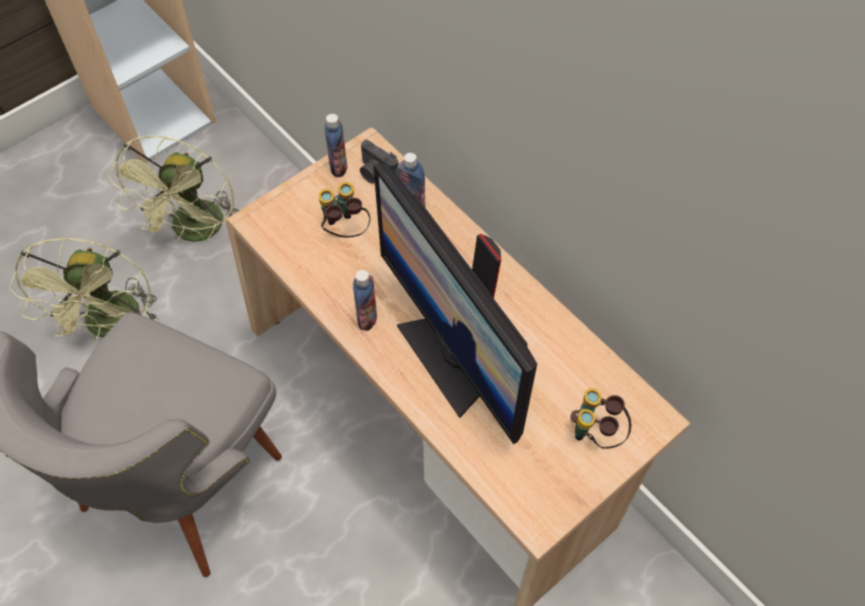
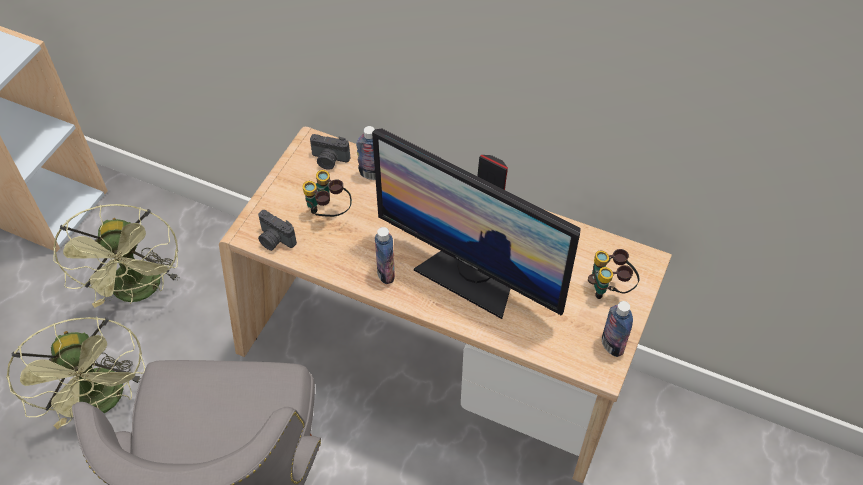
camera: 25 degrees left, 5 degrees down
(277, 238) = (275, 240): none -> camera
(338, 167) = (294, 166): bottle -> bottle (612, 345)

